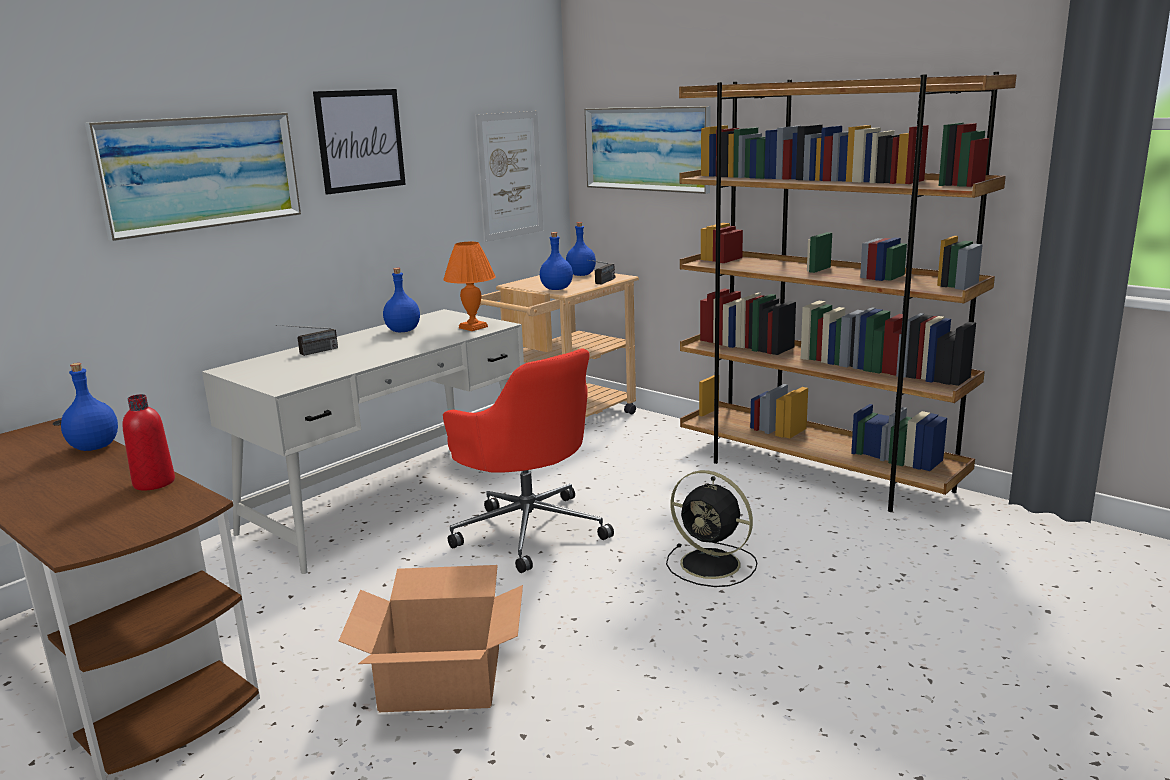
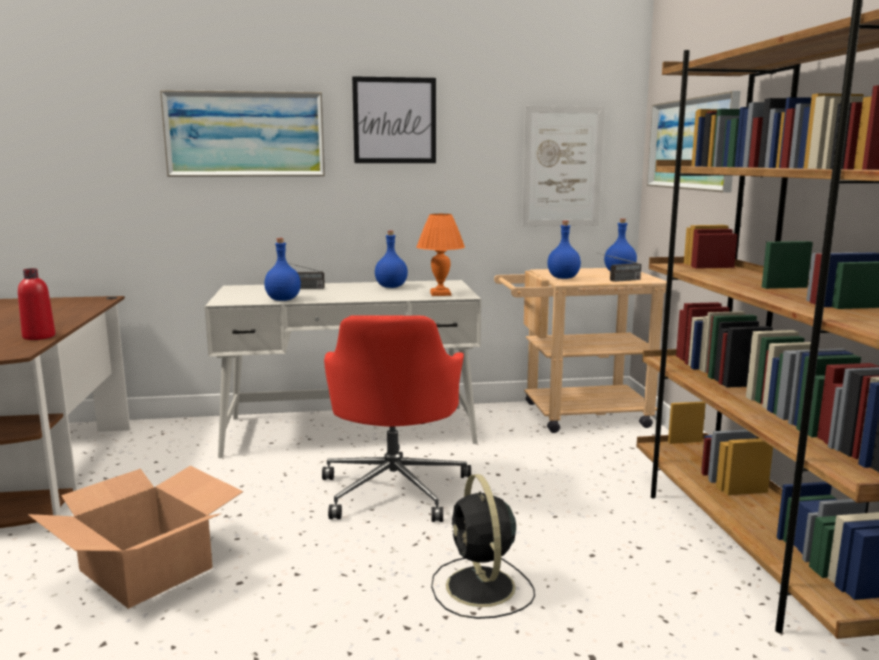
camera: 40 degrees right, 5 degrees down
(93, 447) = (81, 312): blue bottle -> blue bottle (282, 299)

